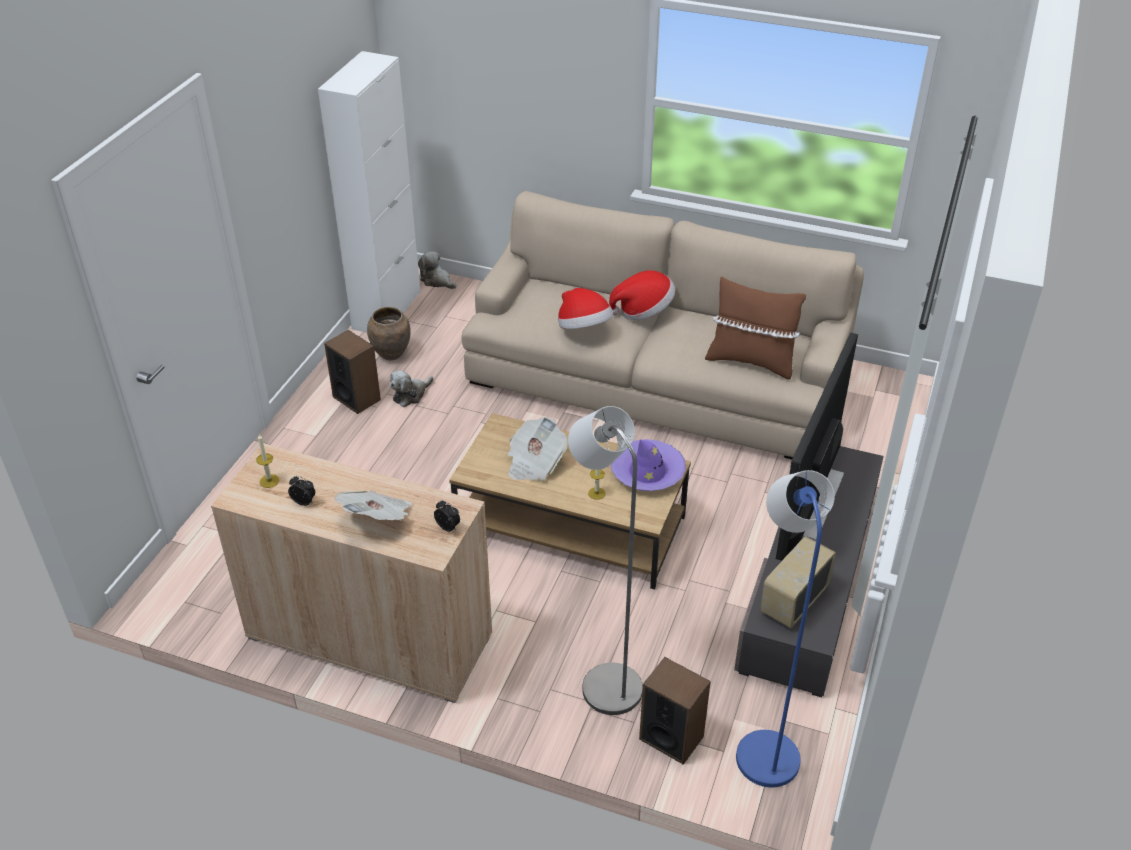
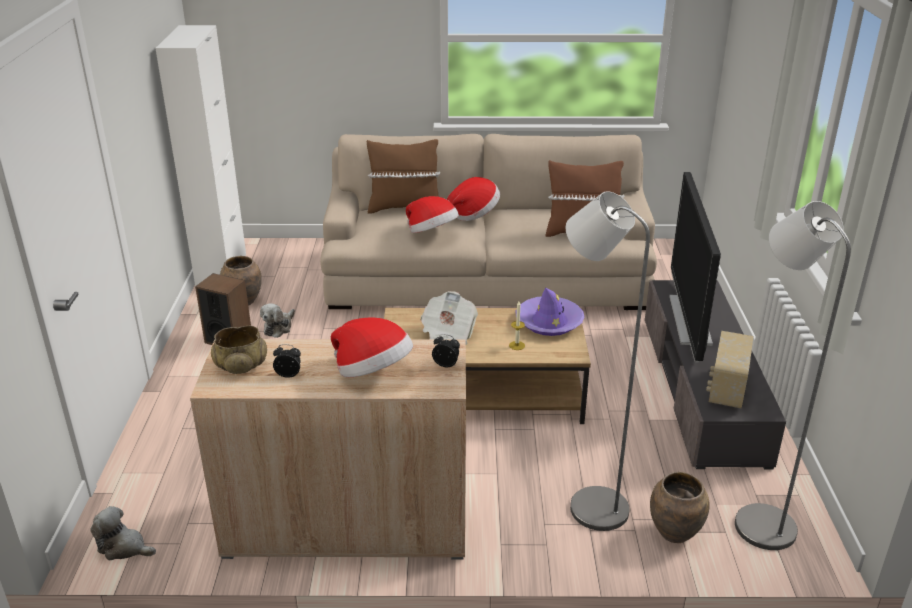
camera: 20 degrees left, 10 degrees down
(269, 481) = (241, 366): candle -> beige bowl
(378, 518) = (373, 372): newspaper -> hat
(437, 281) = (257, 244): plush toy -> plush toy (124, 547)
(574, 287) = (404, 208): none -> brown pillow
(671, 737) = (675, 533): speaker -> brown vase
(764, 748) = (756, 520): blue floor lamp -> grey floor lamp

